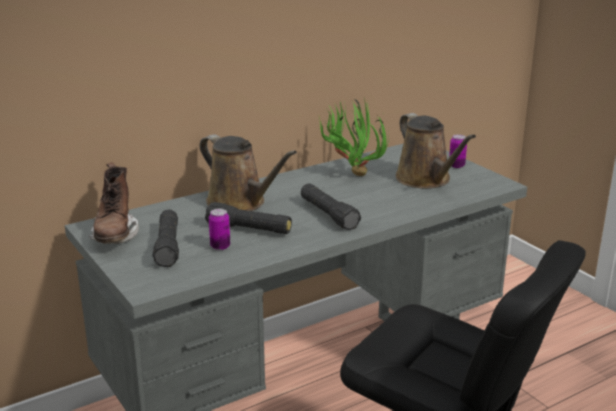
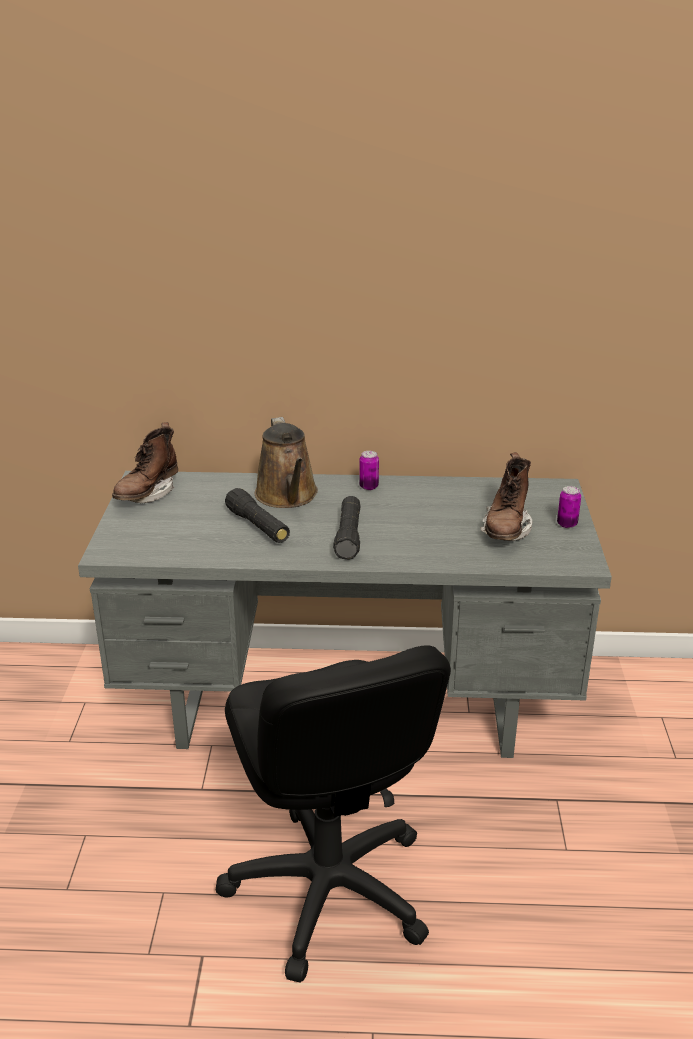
camera: 35 degrees right, 5 degrees up
(168, 246) = (172, 519): black flashlight -> none
(220, 246) = (212, 535): can -> can (368, 486)
(351, 173) = (438, 497): potted plant -> none
(426, 180) = (506, 530): brown watering can -> brown boot

